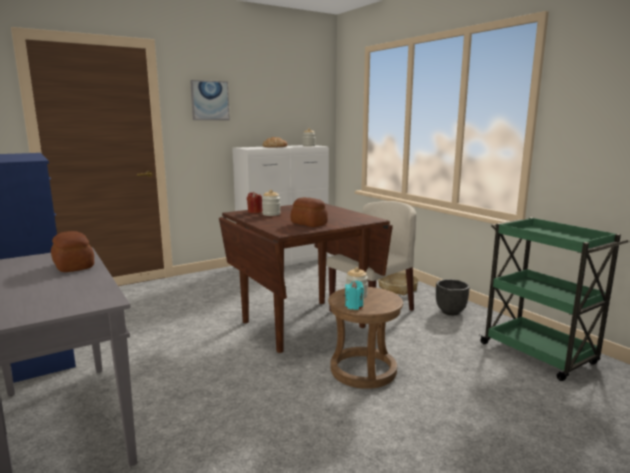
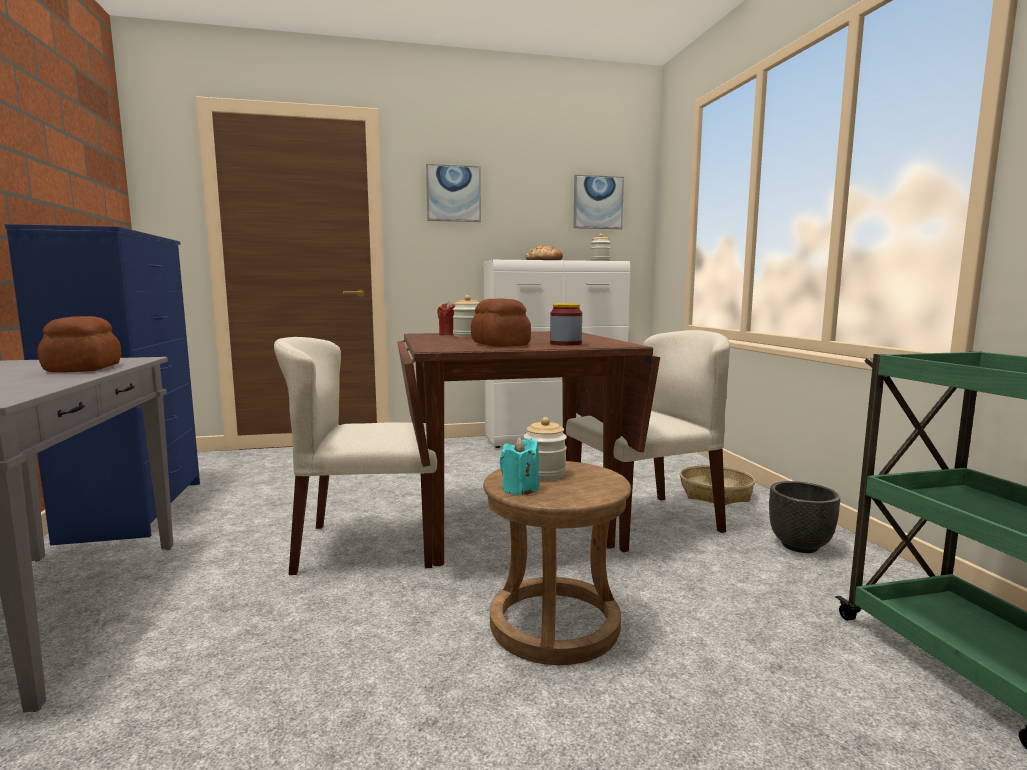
camera: 20 degrees right, 5 degrees down
(230, 348) = (368, 546): none -> beige chair
(301, 105) = (598, 202): none -> picture
(342, 220) = (565, 344): none -> jar

